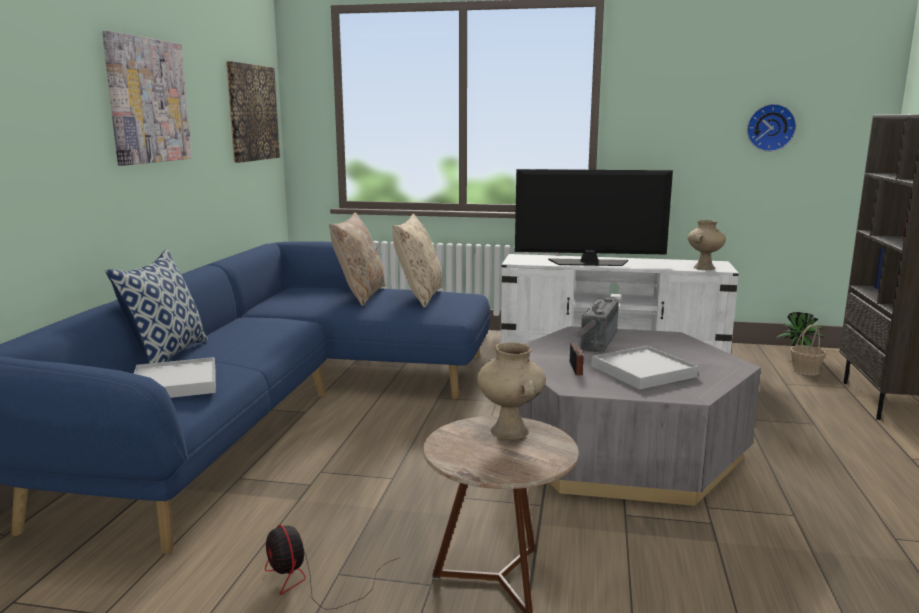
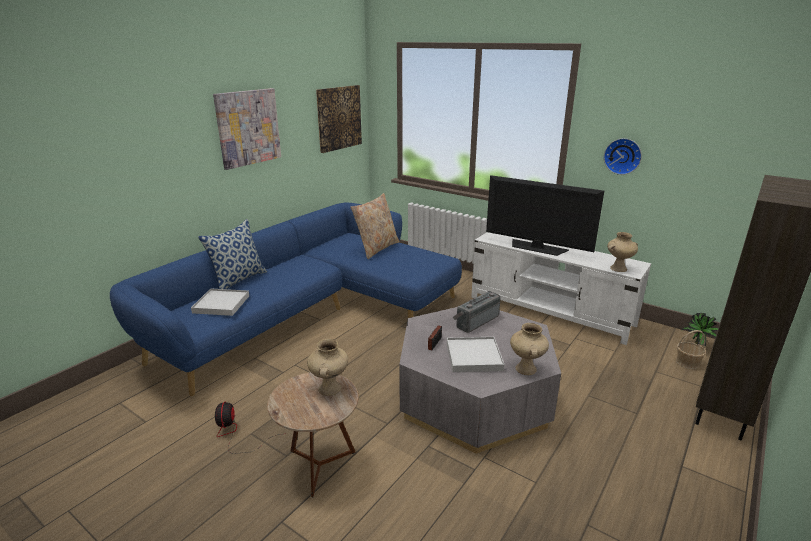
camera: 25 degrees right, 10 degrees up
(419, 296) = (410, 256): beige pillow -> none
(720, 371) = (526, 369): none -> beige vase
(770, 127) = (707, 160): wall clock -> wall clock (623, 156)

